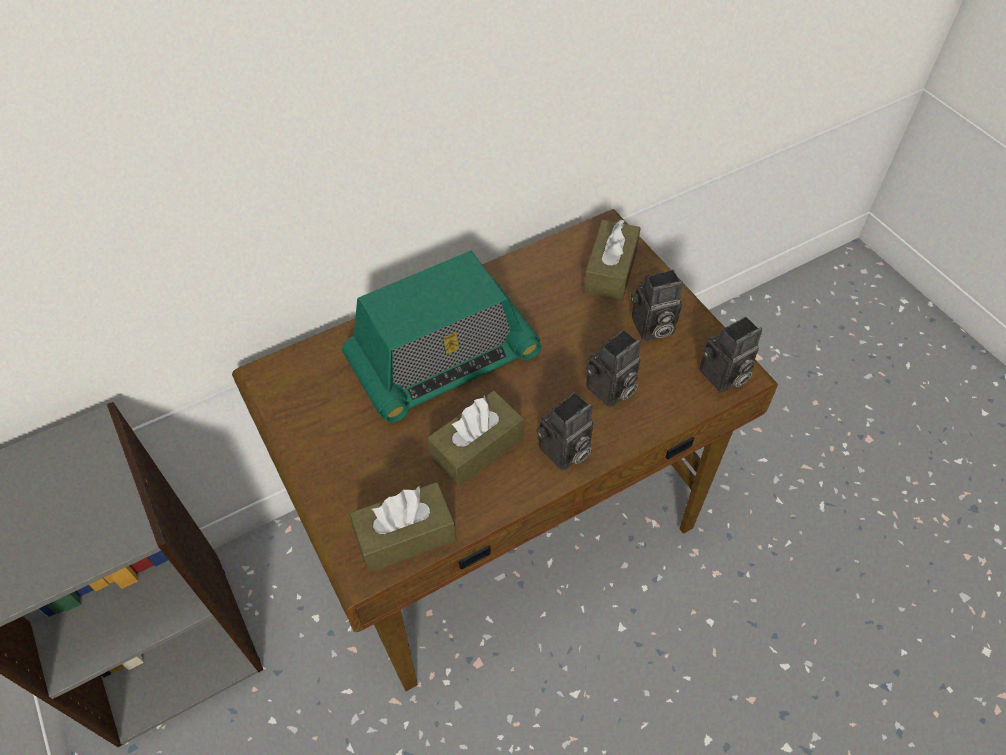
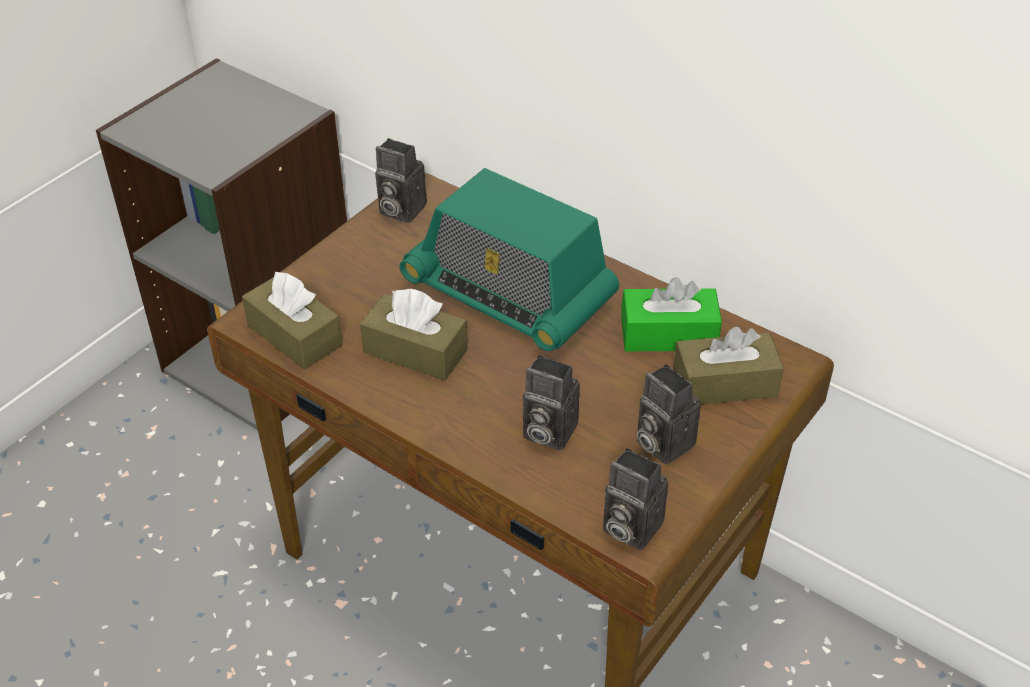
camera: 65 degrees right, 10 degrees down
(545, 281) = (668, 334): none -> green tissue box
(564, 453) = (444, 417): camera -> camera (399, 209)

